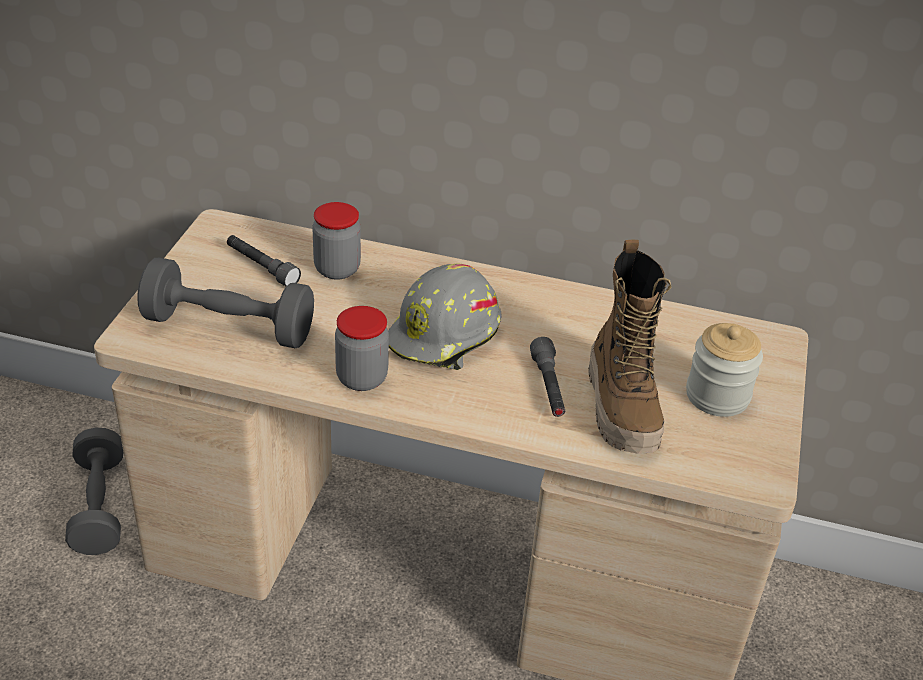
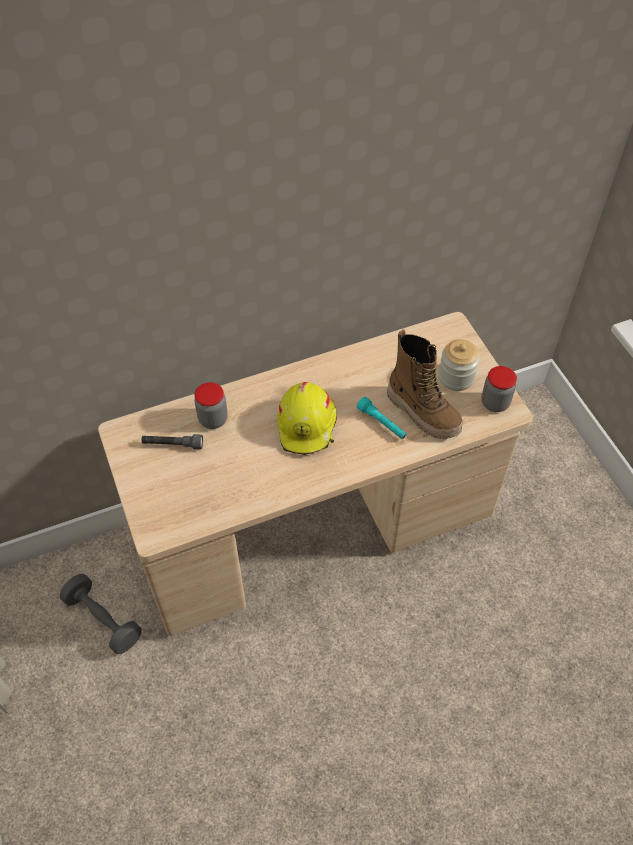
camera: 35 degrees left, 15 degrees up
(229, 327) = (197, 494): grey dumbbell -> none
(362, 378) = (294, 478): jar -> jar (495, 403)
(445, 336) = (307, 425): grey hard hat -> yellow hard hat
(548, 387) = (382, 423): grey flashlight -> turquoise flashlight

